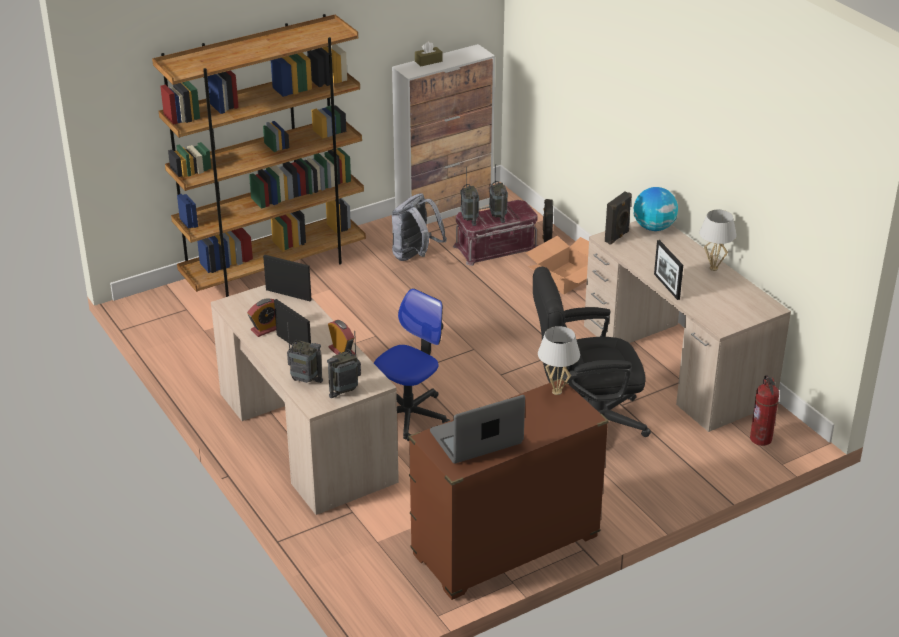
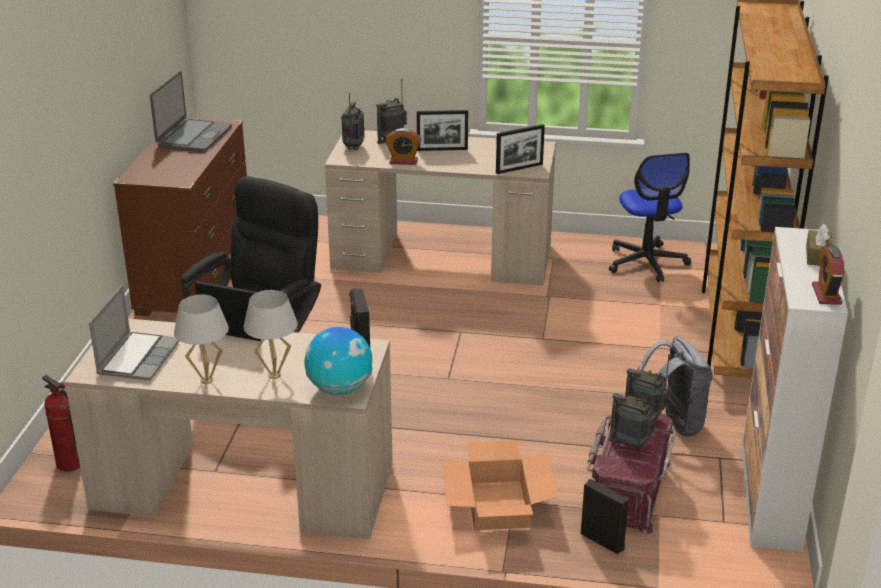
camera: 130 degrees right, 5 degrees down
(266, 329) = (481, 147): alarm clock -> alarm clock (826, 294)
(409, 415) = (401, 306): office chair -> office chair (646, 263)
(557, 392) = (179, 179): white table lamp -> white table lamp (274, 375)
(734, 302) = (138, 357): none -> laptop

